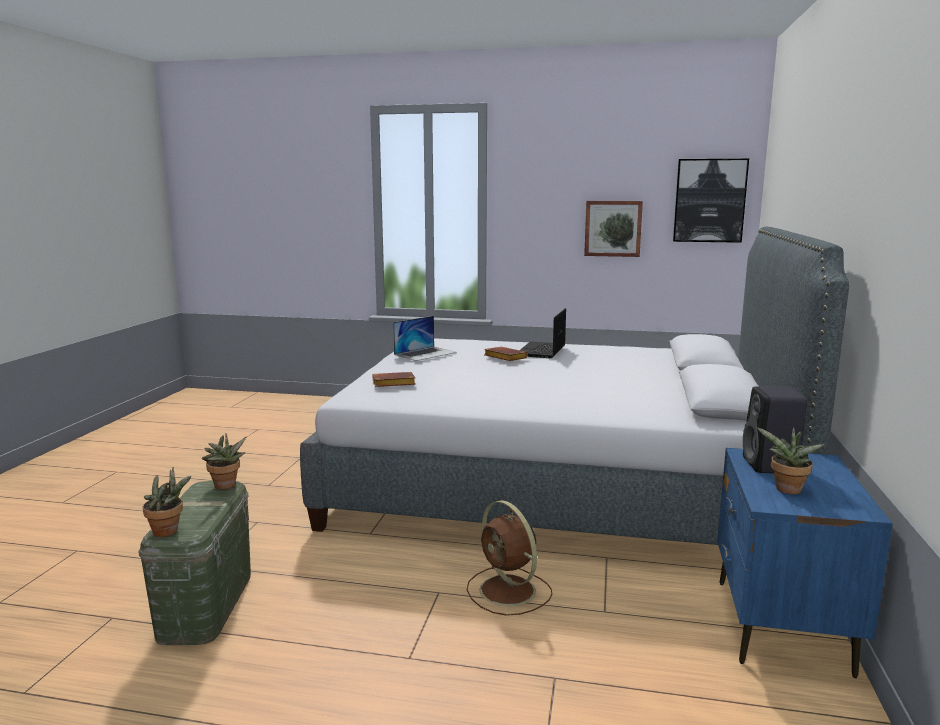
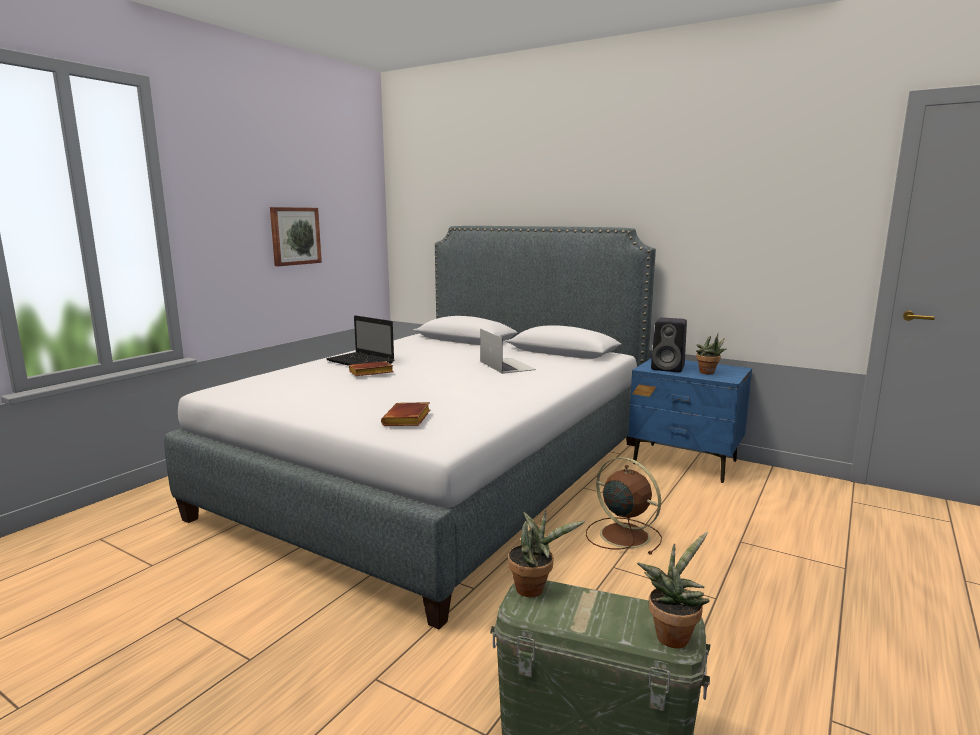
camera: 70 degrees left, 0 degrees up
(425, 353) = (300, 394): laptop -> laptop (506, 365)
(509, 592) = (622, 535): brown fan -> brown fan turned 120 degrees counterclockwise
(709, 200) = (358, 208): picture -> none

